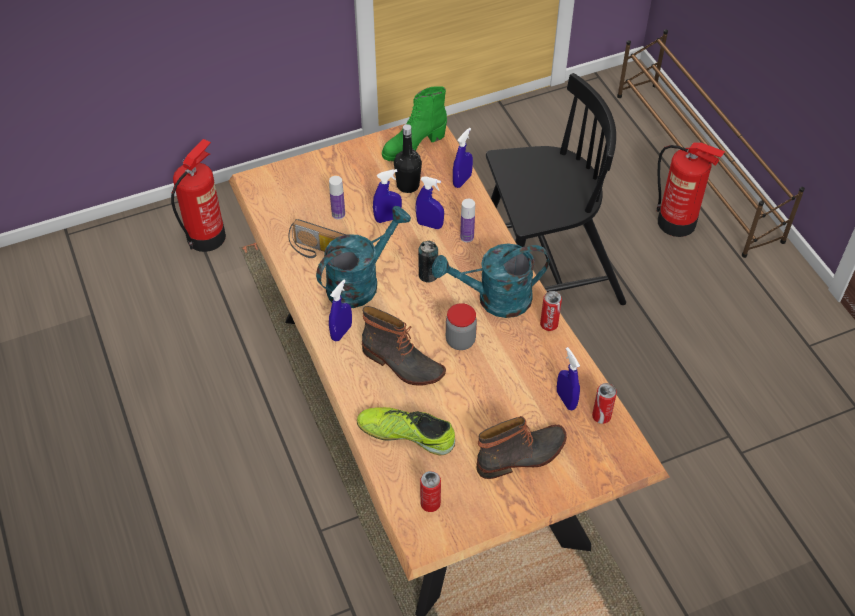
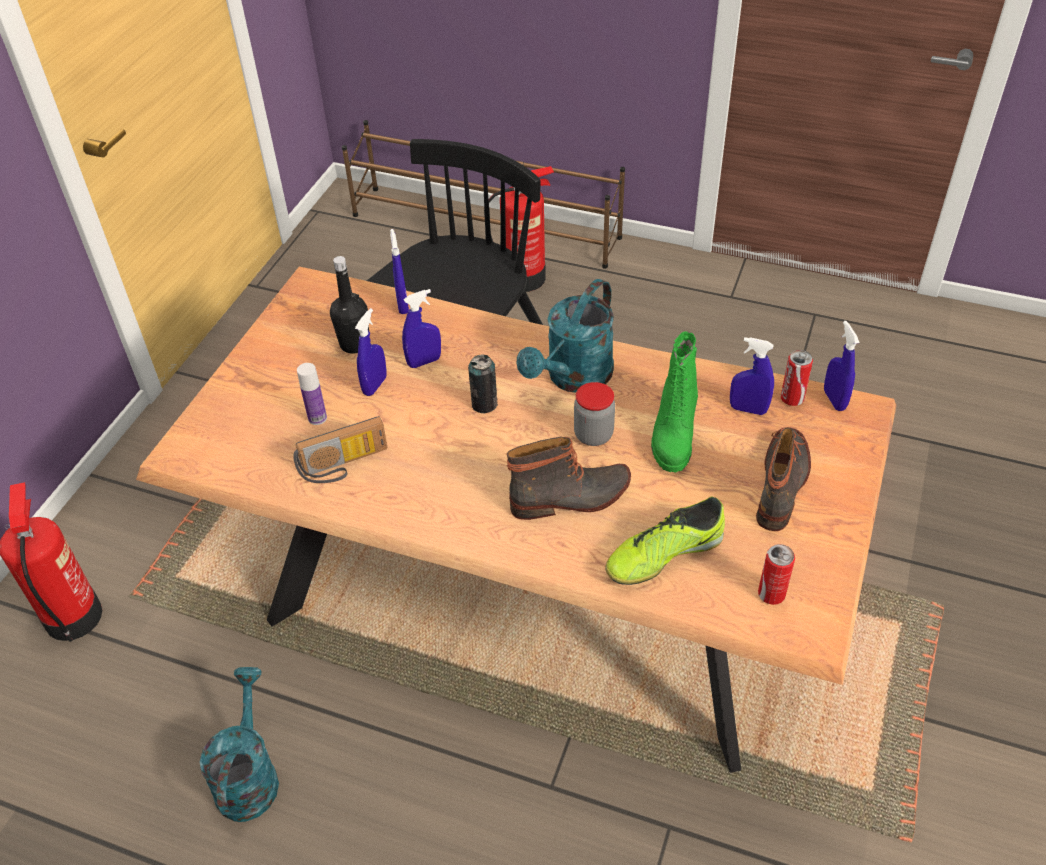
camera: 45 degrees left, 5 degrees down
(341, 332) = (472, 519): blue spray bottle -> blue spray bottle (834, 400)
(360, 282) = (426, 460): turquoise watering can -> turquoise watering can (249, 775)
(413, 146) = (312, 308): green boot -> green boot (672, 435)
(467, 237) = (474, 347): bottle -> none
(549, 324) = (647, 362): can -> none

